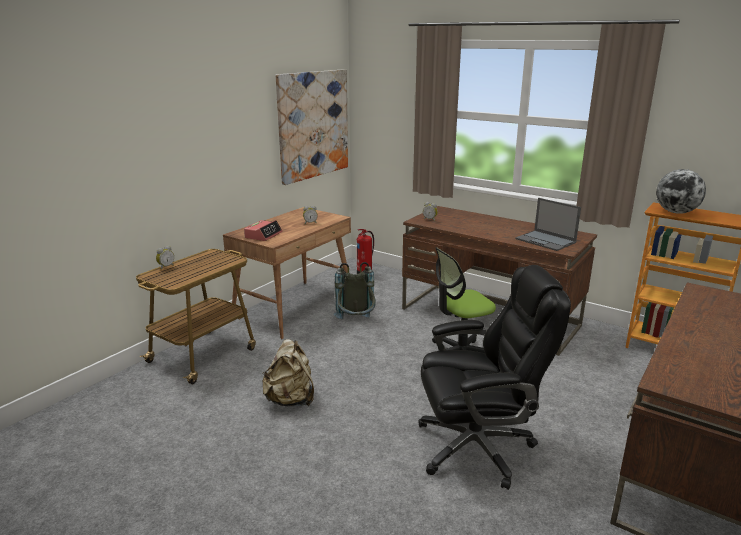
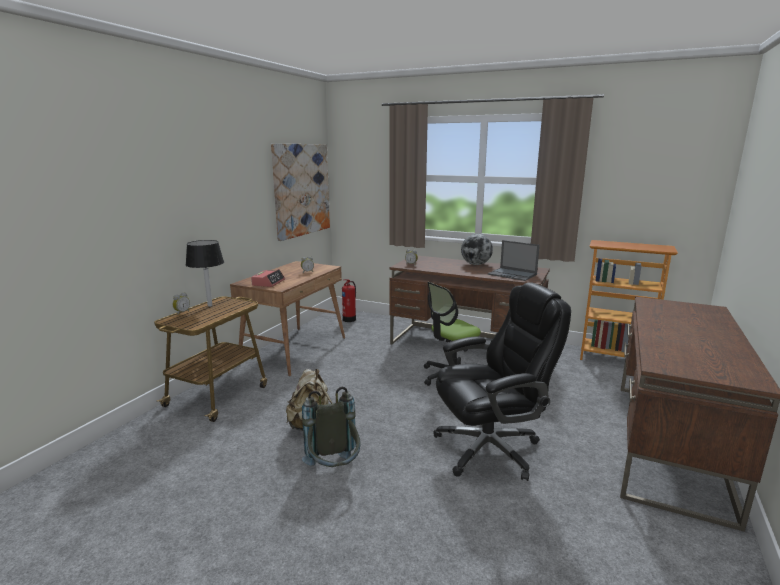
camera: 10 degrees left, 5 degrees down
(196, 260) = (209, 306): none -> black table lamp
(356, 323) = (353, 358): grey backpack -> grey backpack (334, 471)
(676, 212) = (613, 245): globe -> globe (475, 264)

